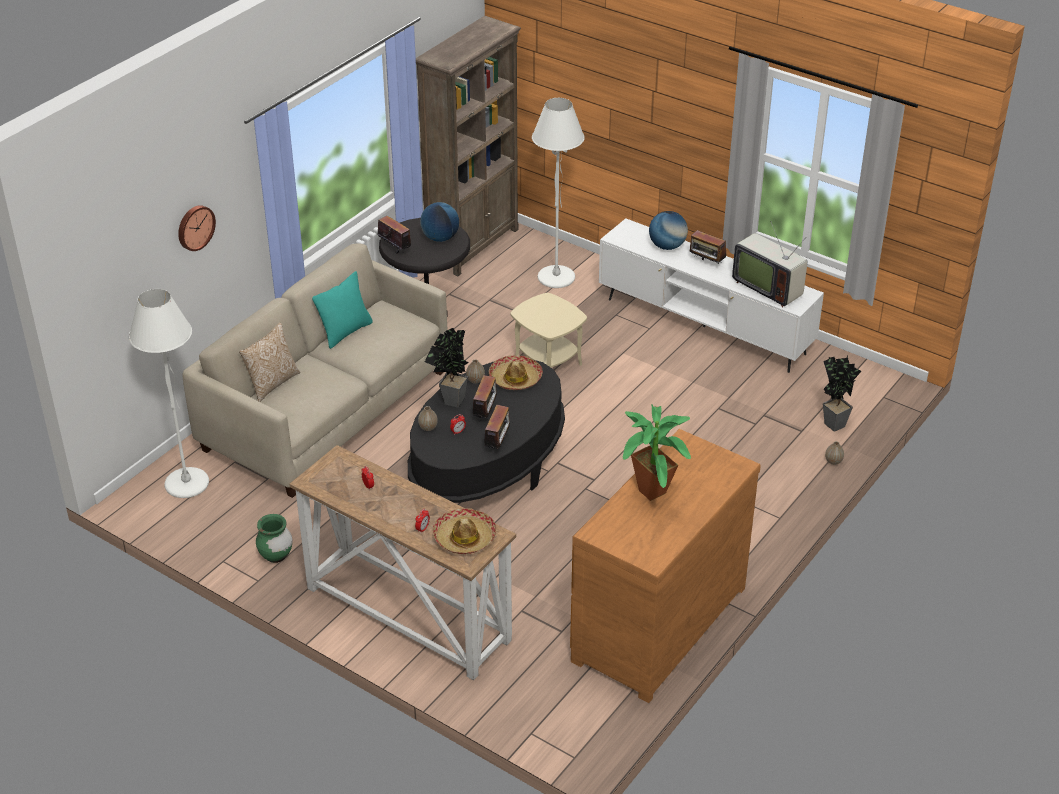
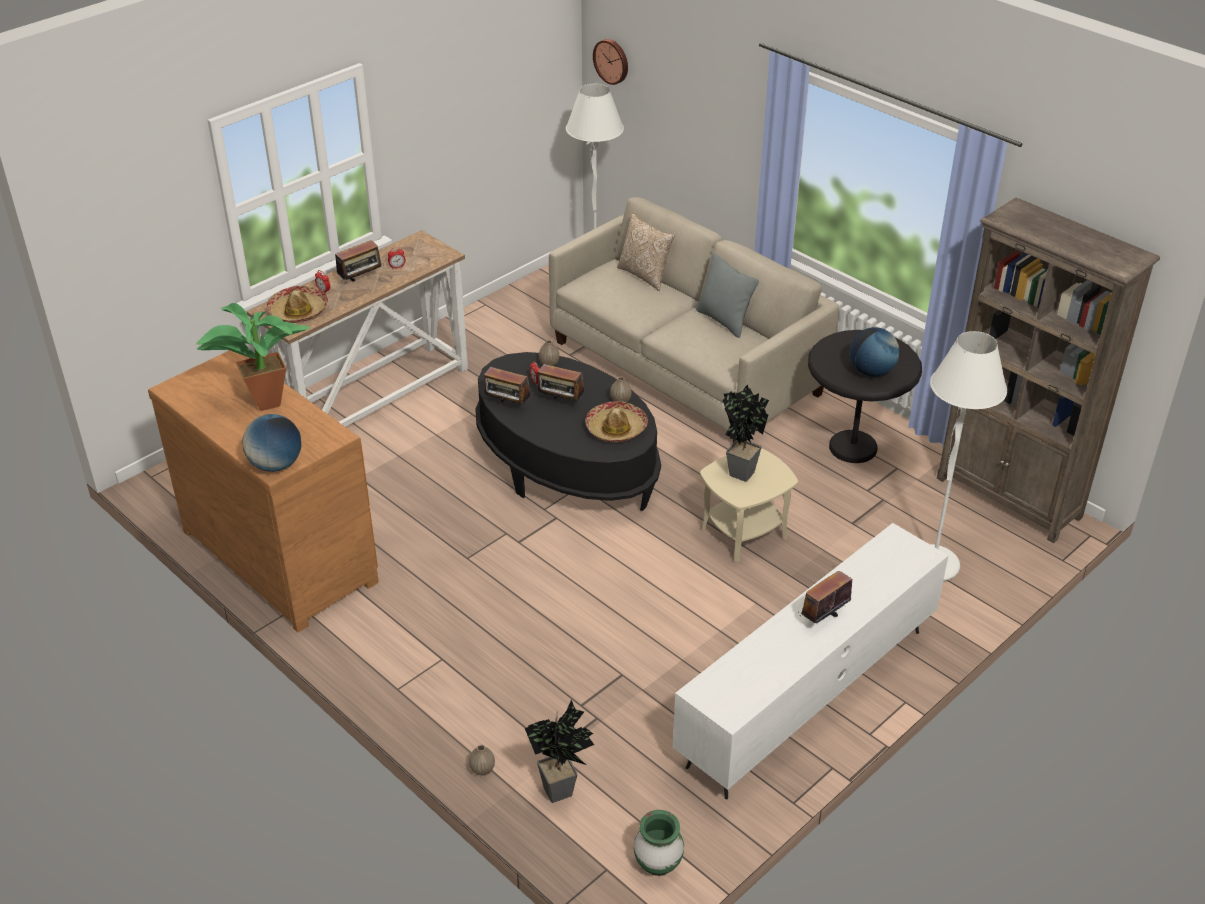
camera: 100 degrees right, 0 degrees up
(195, 227) = (709, 106): wall clock -> wall clock (612, 61)
(276, 556) = (480, 331): green vase -> green vase (657, 864)
(345, 332) = (724, 320): turquoise pillow -> grey pillow
(395, 249) = (848, 338): radio -> radio (361, 280)
(451, 402) = (587, 381): potted plant -> potted plant (739, 471)
(667, 246) = (870, 585): globe -> globe (276, 465)
(768, 287) = (753, 672): television -> none

